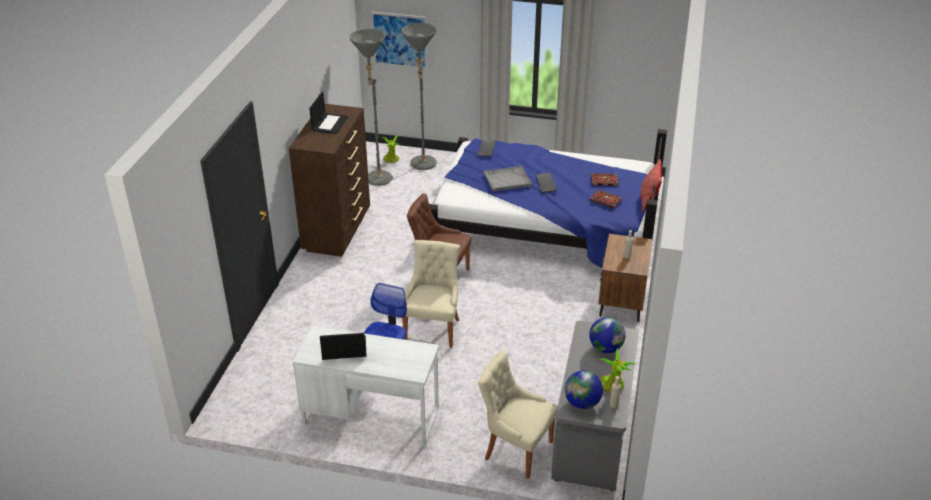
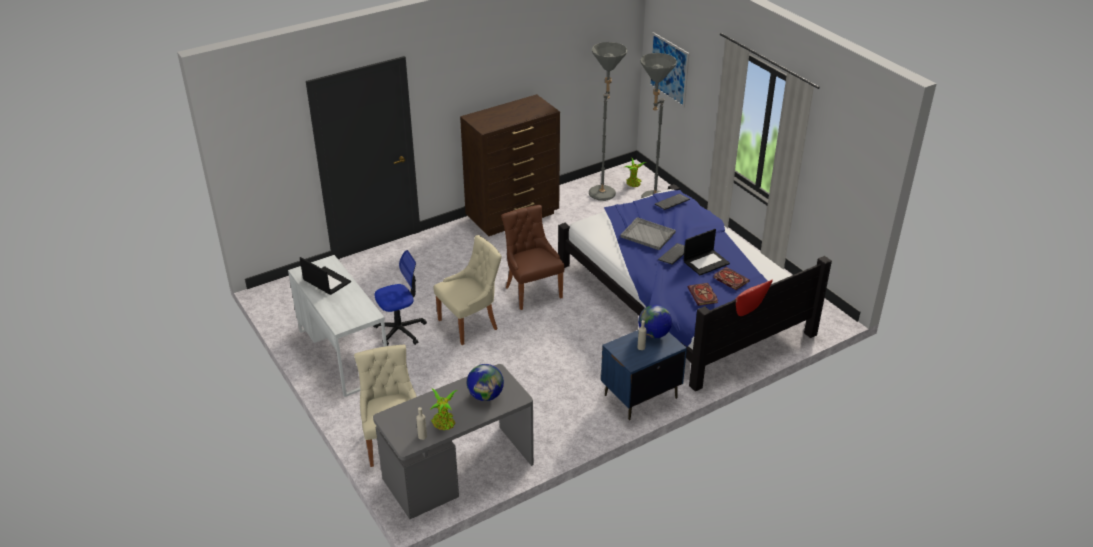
camera: 45 degrees right, 0 degrees up
(329, 123) = (516, 112): laptop -> laptop (706, 262)
(582, 403) = (404, 419): globe -> globe (654, 334)
(621, 302) = (640, 396): brown nightstand -> blue nightstand

